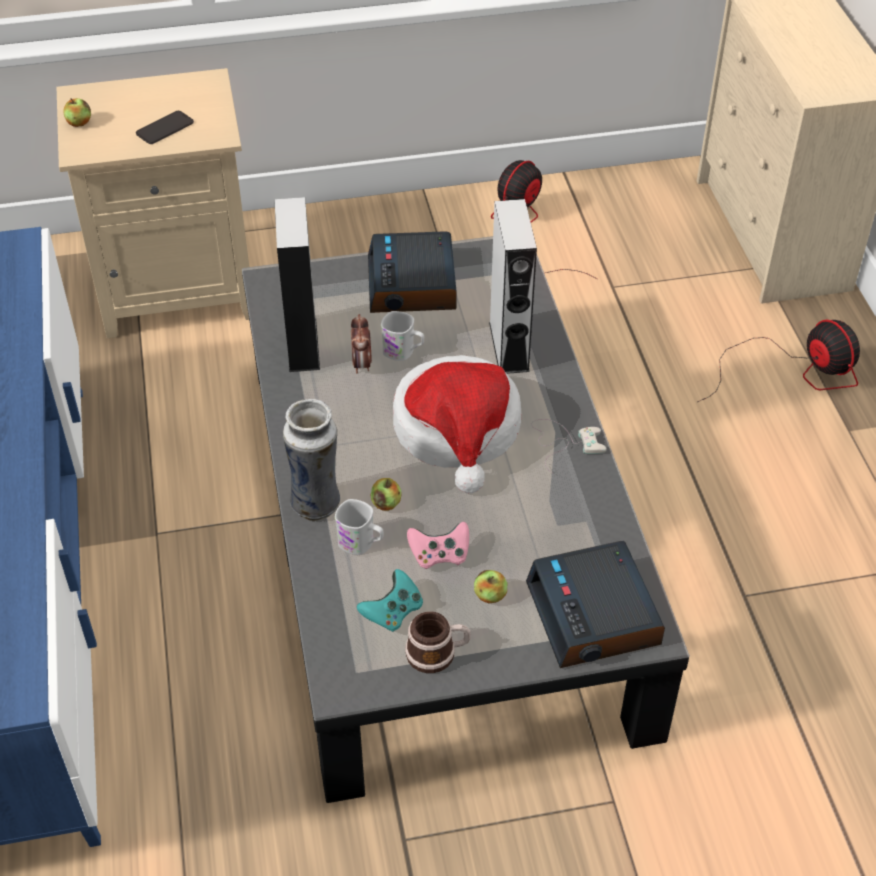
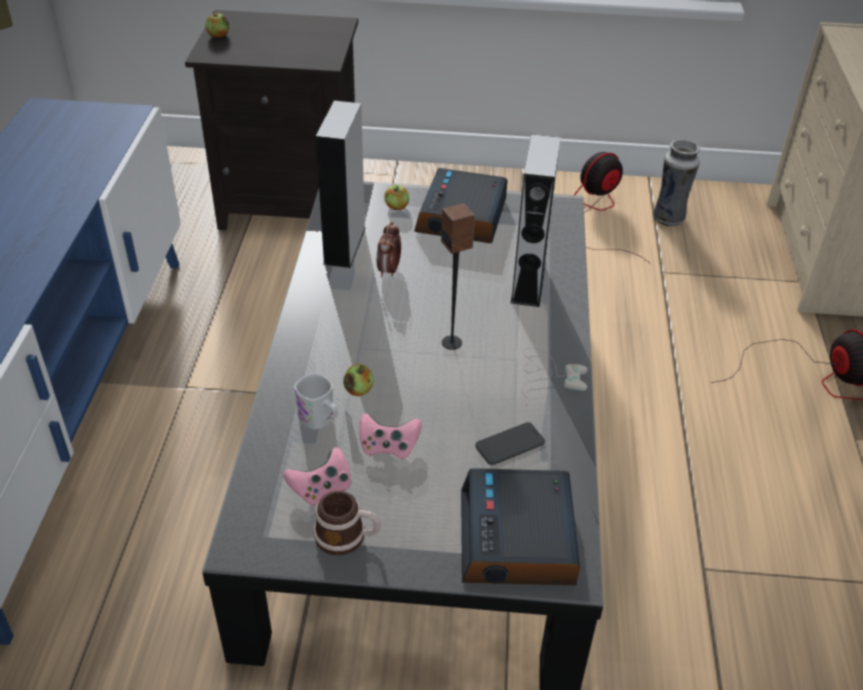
camera: 15 degrees right, 5 degrees down
(165, 128) = (284, 49): phone -> phone (510, 444)
(180, 288) = (292, 204): beige nightstand -> black nightstand
(316, 503) = (295, 376): vase -> vase (669, 218)
(392, 612) = (321, 488): turquoise game controller -> pink game controller
(403, 352) = (430, 268): white mug -> none
(458, 431) = (452, 342): hat -> speaker
(490, 595) = (421, 495): apple -> apple (396, 207)

